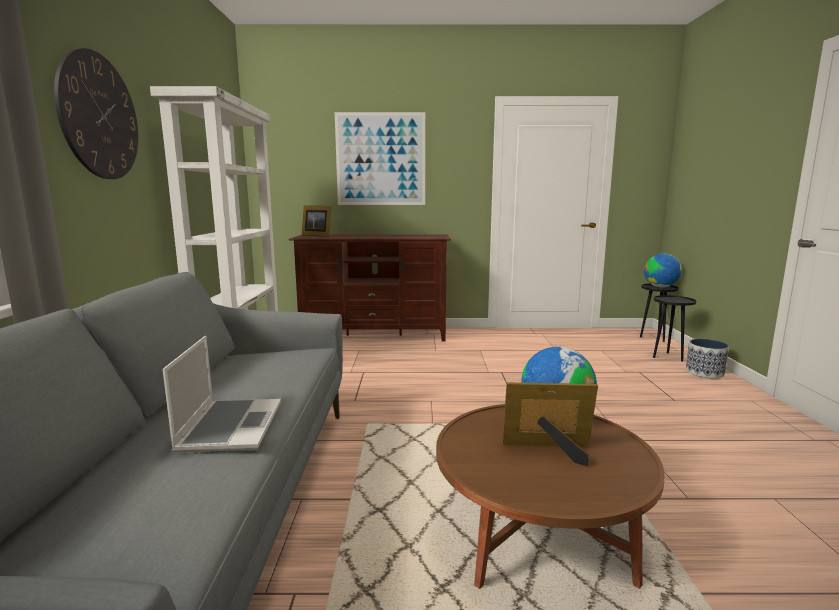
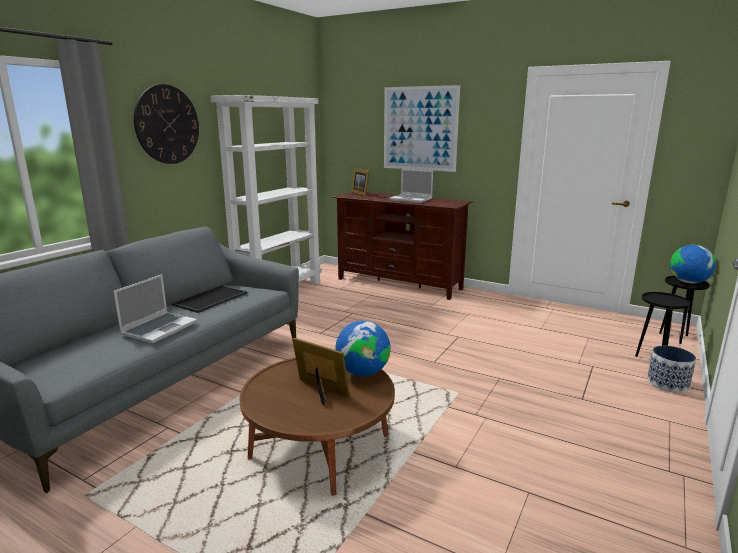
camera: 30 degrees right, 5 degrees up
(248, 373) = (210, 299): none -> tray
(386, 236) = (411, 199): none -> laptop

